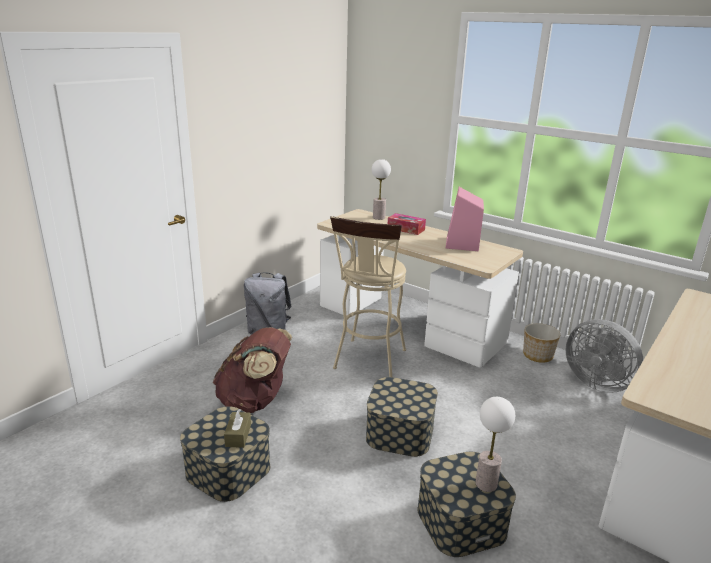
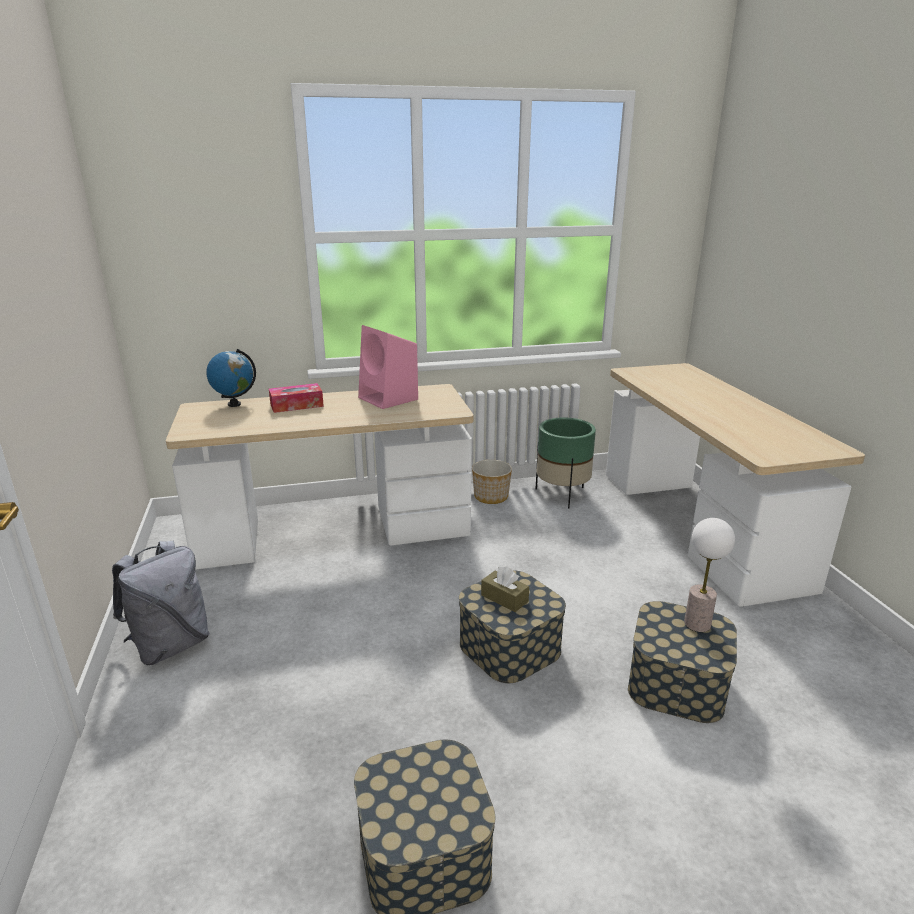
camera: 50 degrees left, 0 degrees up
(238, 435) = (443, 783): brown tissue box -> brown tissue box (504, 598)
(255, 401) = (309, 743): brown backpack -> none
(368, 362) = (362, 599): beige stool -> none
(378, 217) = (234, 404): table lamp -> globe
(597, 382) = (562, 494): grey fan -> green planter

